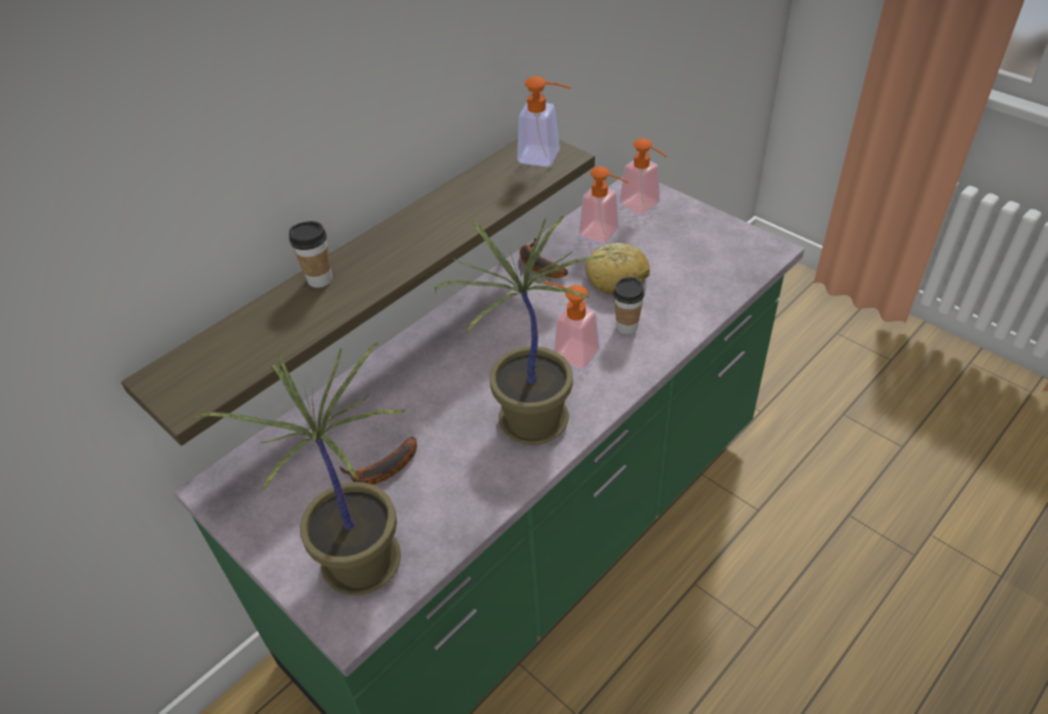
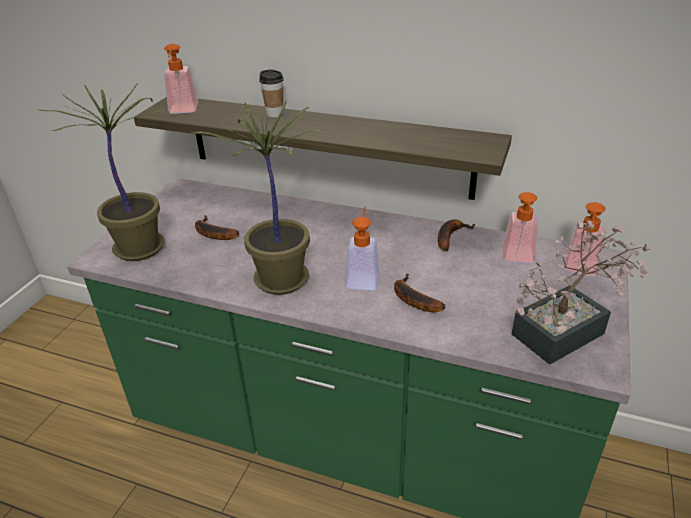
camera: 65 degrees right, 10 degrees down
(546, 158) = (475, 147): soap dispenser -> soap dispenser (183, 111)
(617, 278) = (467, 279): bread -> none
(627, 326) = (412, 299): cup -> banana
(719, 248) = (566, 330): none -> potted plant

